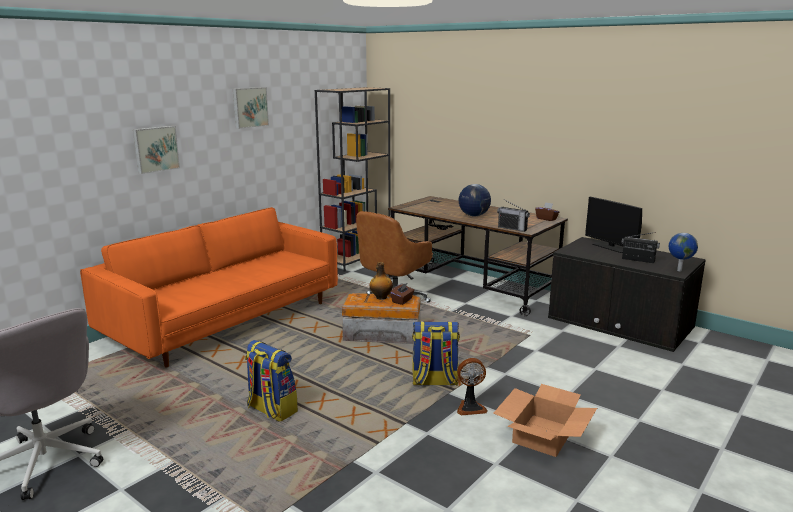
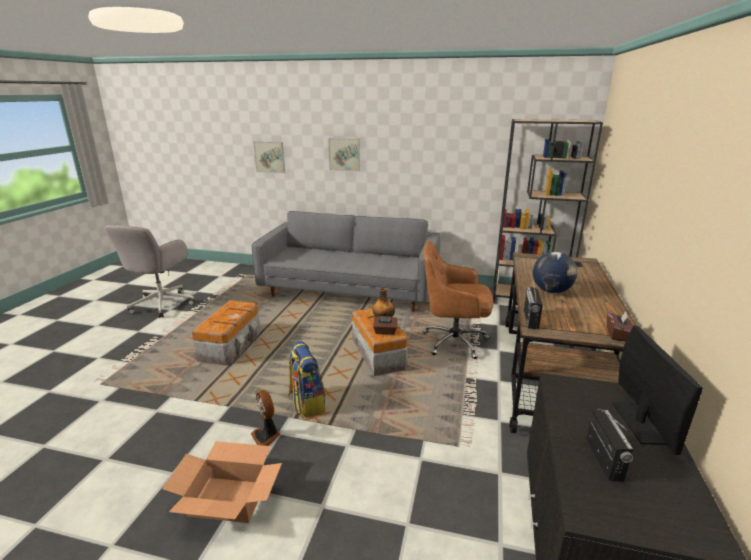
camera: 65 degrees right, 5 degrees up
(225, 320) = (350, 290): orange sofa -> grey sofa
(249, 107) = (433, 130): picture -> picture (270, 157)
(271, 410) = (232, 345): backpack -> storage box
(611, 247) = (639, 422): monitor -> monitor turned 150 degrees clockwise
(678, 270) = (606, 519): globe -> none

